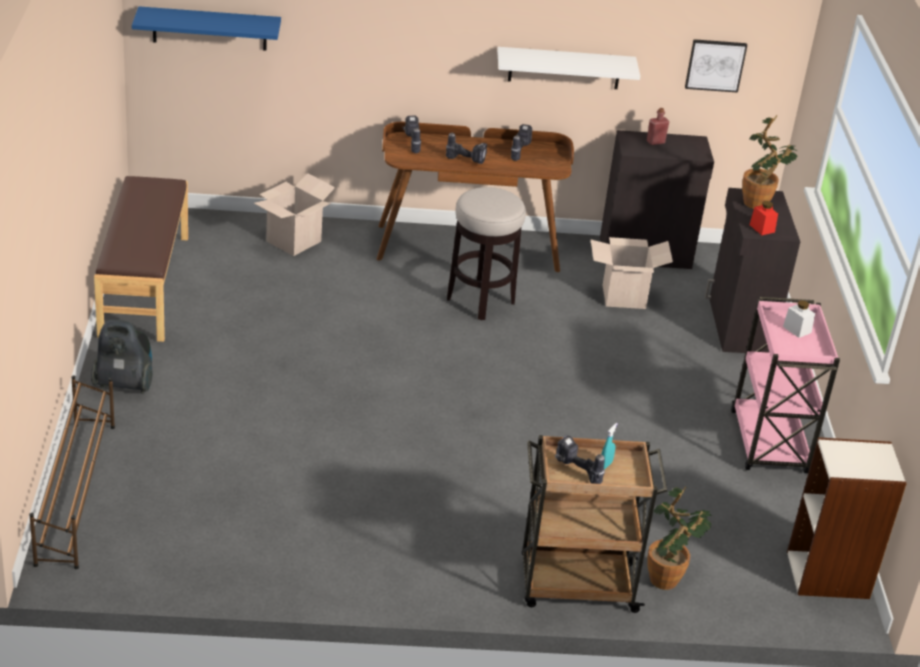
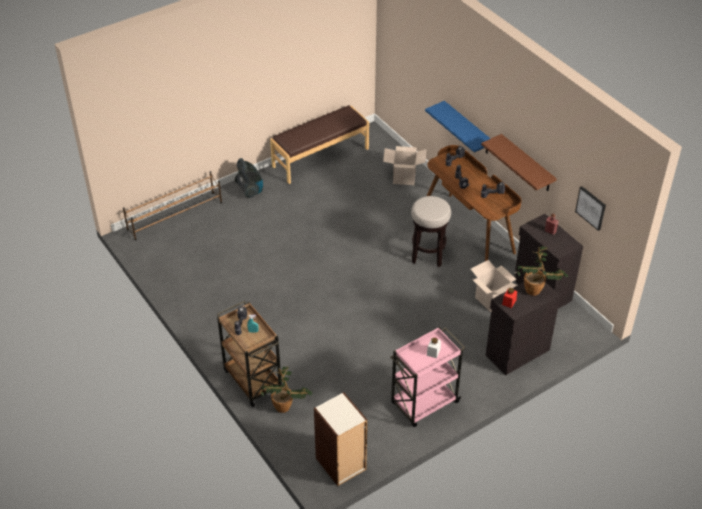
camera: 60 degrees right, 10 degrees up
(209, 28) = (401, 54): blue shelf -> blue shelf (468, 128)
(564, 68) = (527, 164): white shelf -> brown shelf

